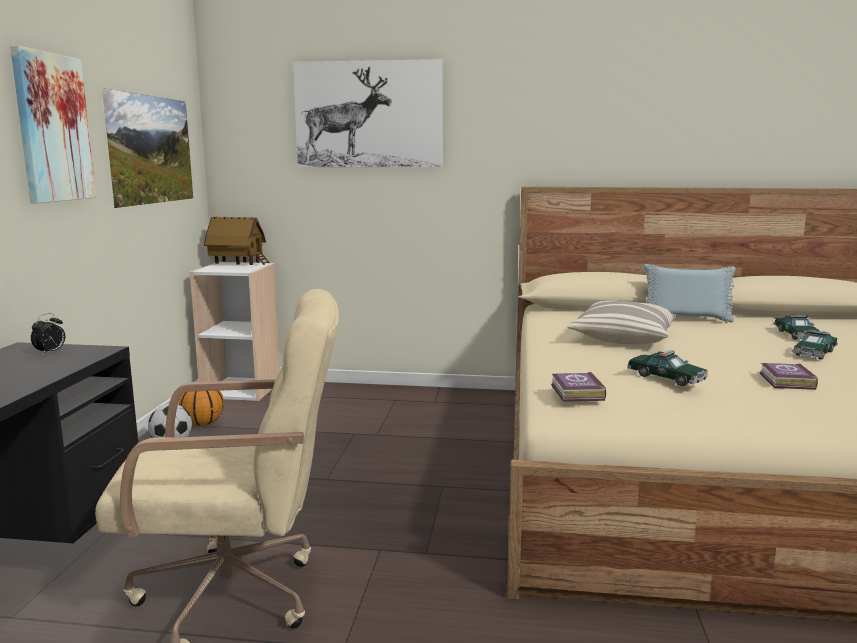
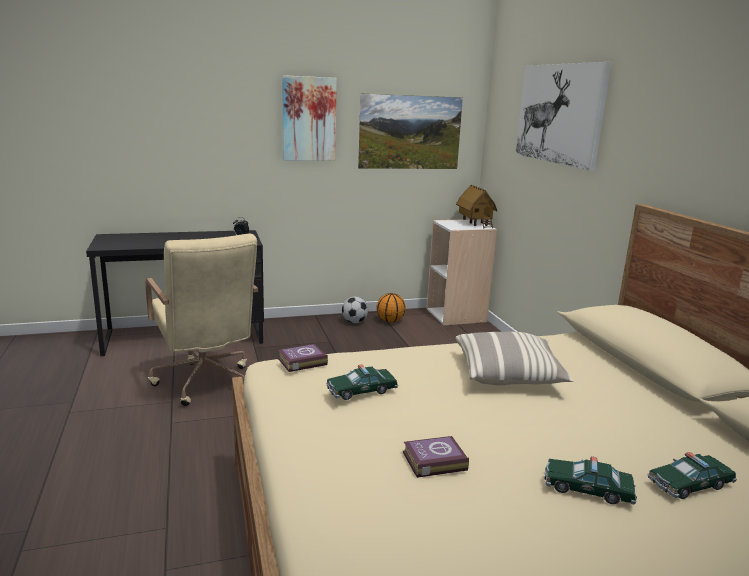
camera: 65 degrees right, 5 degrees up
(666, 378) = (361, 391): toy car -> toy car turned 45 degrees clockwise
(685, 319) = (661, 407): blue pillow -> none

